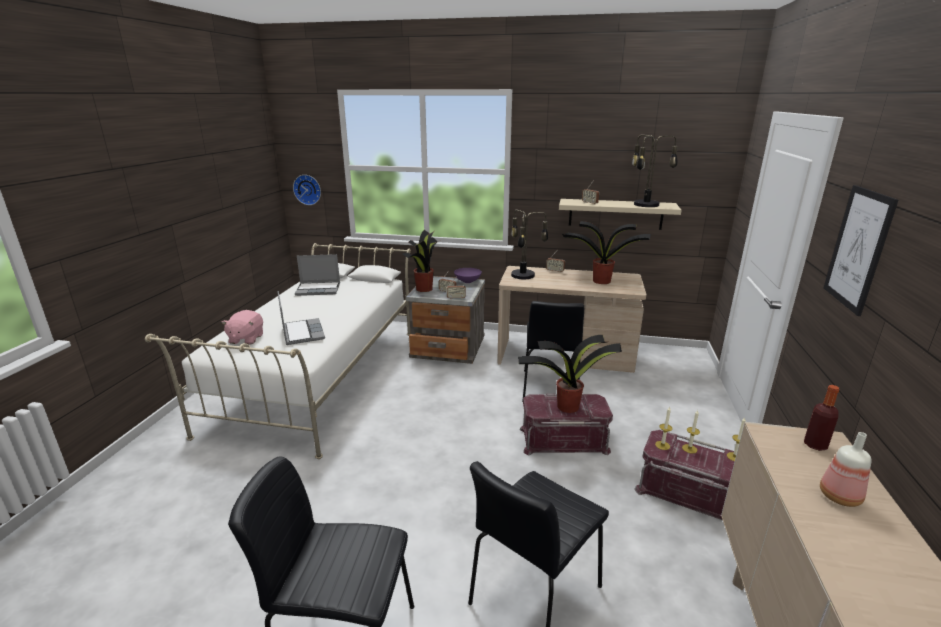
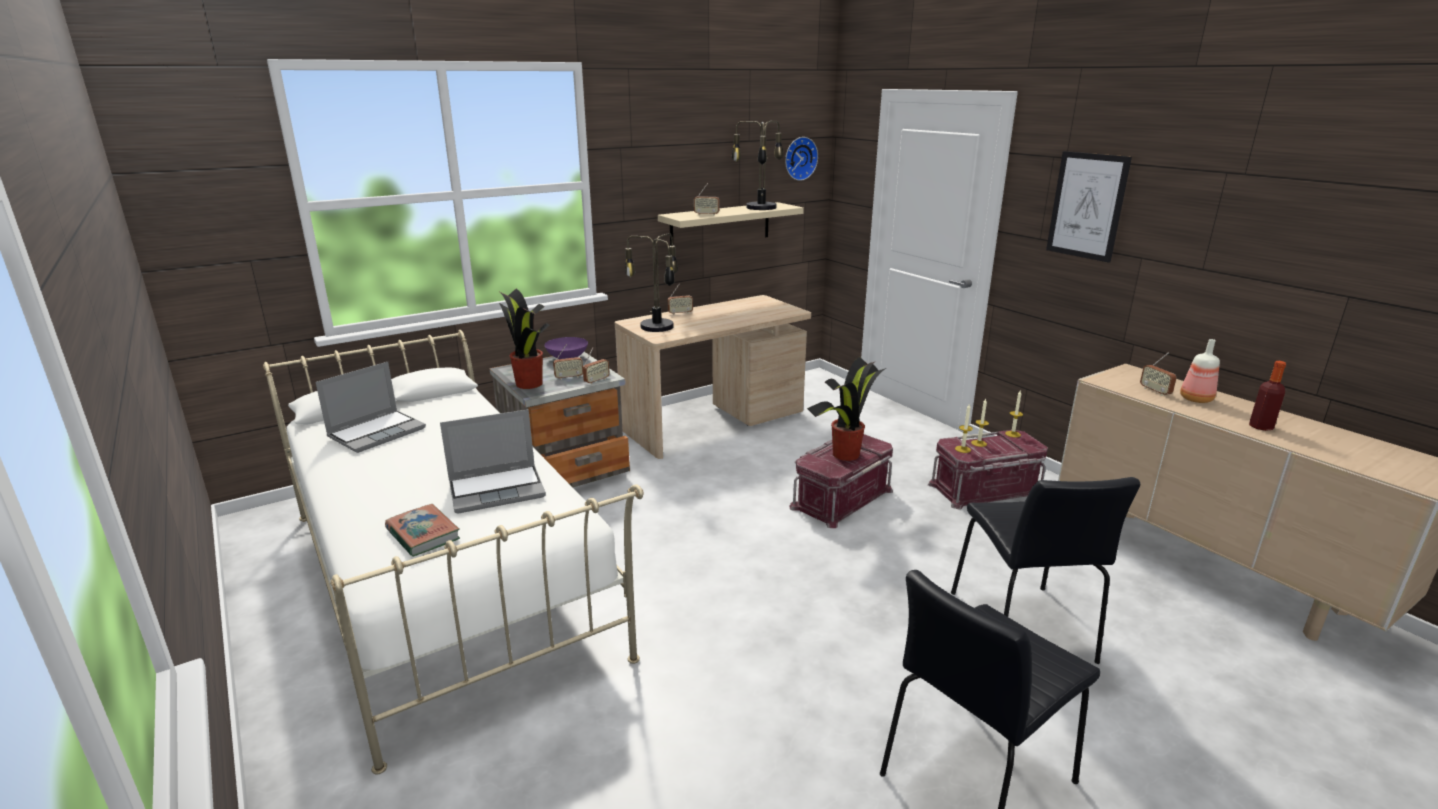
camera: 45 degrees left, 0 degrees up
(246, 339) = (423, 534): pink plush toy -> book
(302, 332) = (498, 489): laptop -> laptop turned 135 degrees clockwise
(308, 189) = (214, 261): wall clock -> wall clock (799, 158)
(550, 389) = (754, 460): black chair -> none
(600, 281) = (745, 311): potted plant -> none
(805, 467) = (1155, 391): none -> radio
(815, 445) = (1132, 376): bottle -> bottle (1261, 427)

